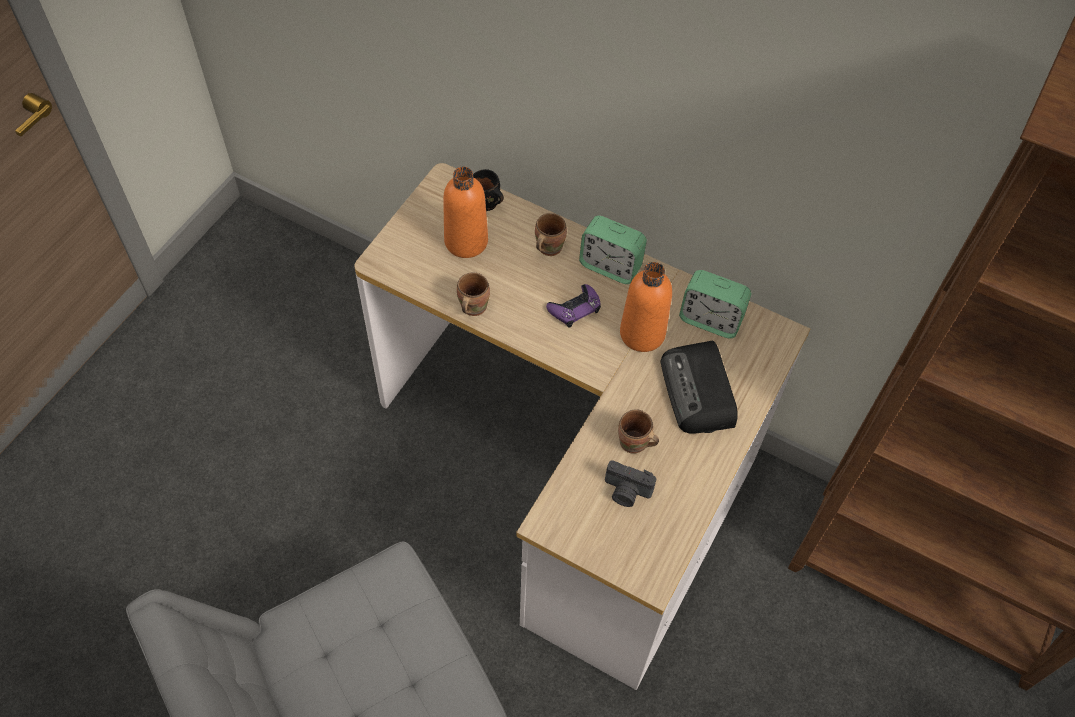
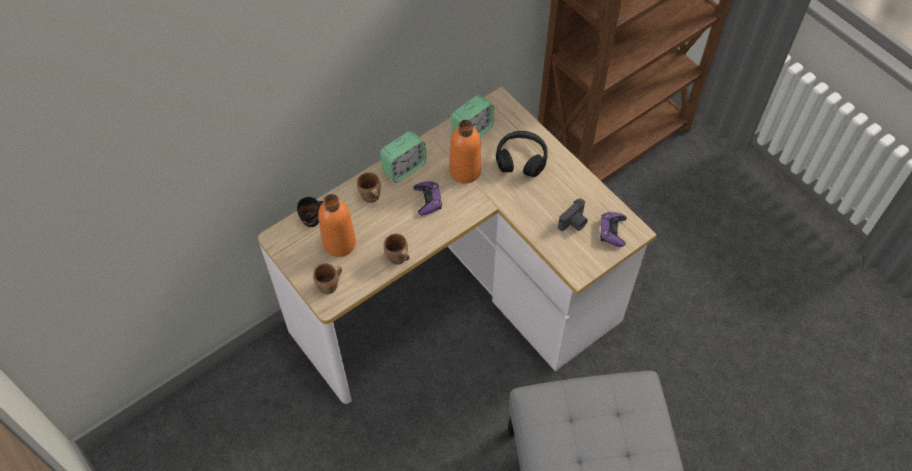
camera: 65 degrees left, 0 degrees up
(634, 444) = (543, 206): brown mug -> brown mug (330, 286)
(637, 547) = (612, 231): none -> purple game controller
(698, 392) = (521, 159): radio -> black headphones

